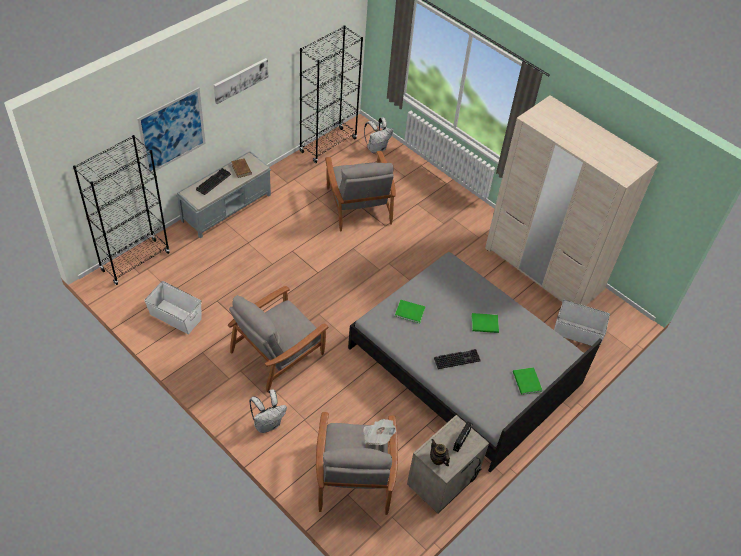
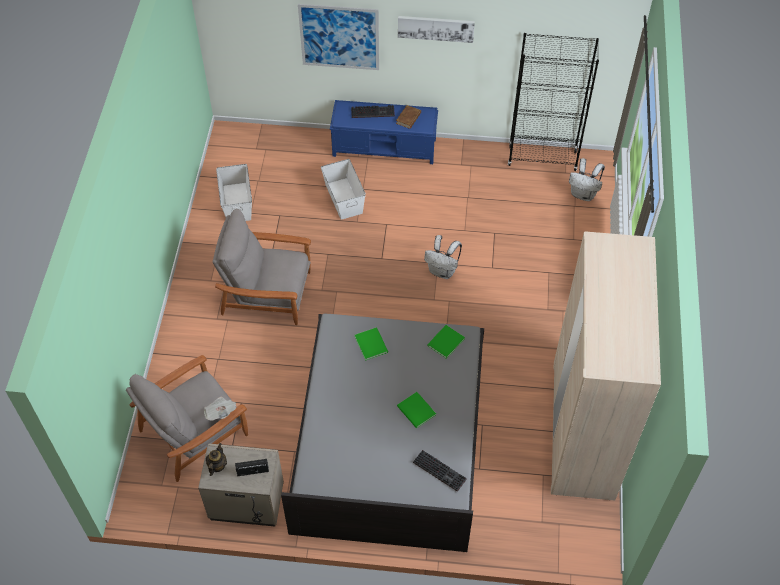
camera: 55 degrees right, 5 degrees up
(135, 261) = (265, 137): black bookcase -> none
(227, 207) = (385, 147): grey bench -> blue bench
(268, 424) = (191, 337): white backpack -> white backpack (442, 271)
(358, 205) = (494, 231): grey armchair -> none
(457, 358) = (353, 415): keyboard -> keyboard (441, 470)
(526, 382) = (379, 488): green book -> green book (444, 342)
(577, 333) = (528, 510): white storage box -> white storage box (343, 198)

